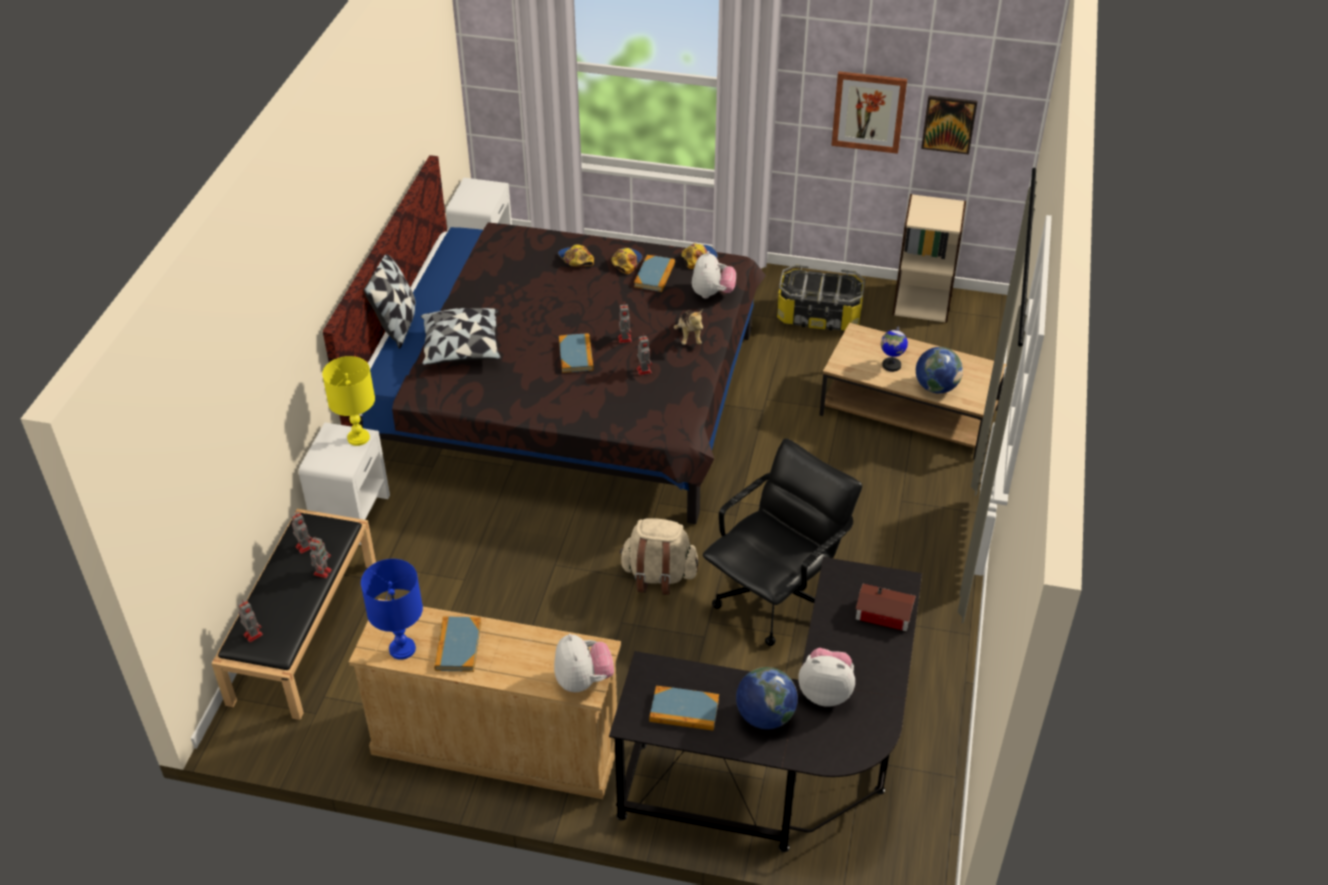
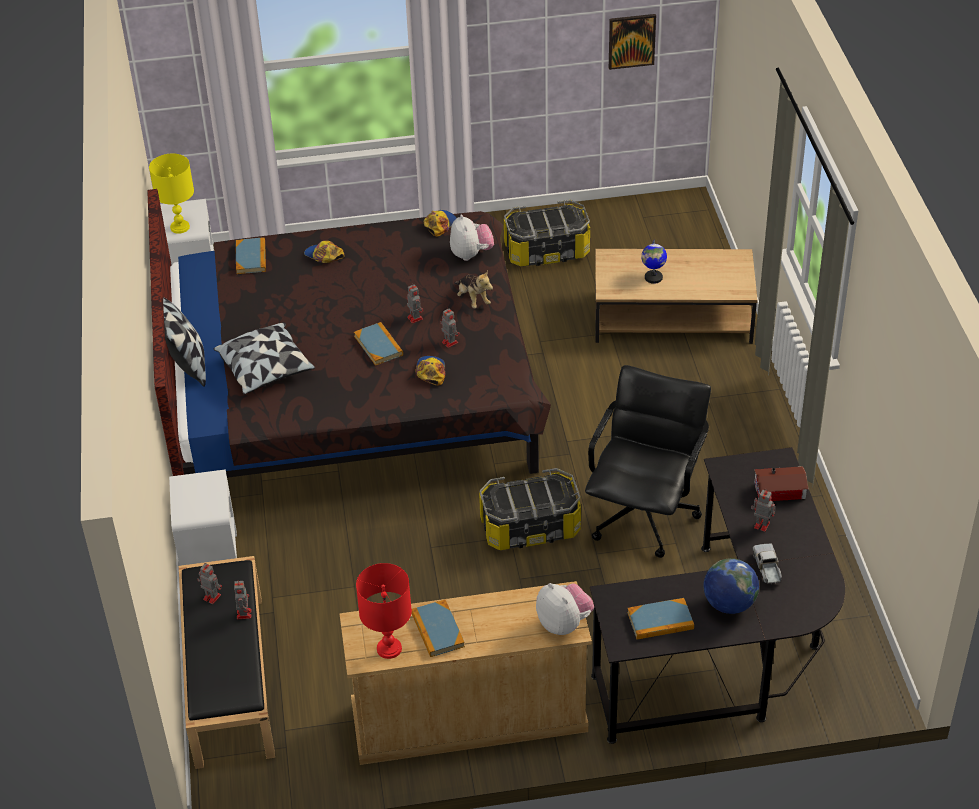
camera: 20 degrees left, 0 degrees up
(252, 634) = (212, 689): toy robot -> toy robot (761, 524)
(359, 437) = (212, 481): yellow table lamp -> yellow table lamp (180, 227)
(401, 649) = (388, 649): blue table lamp -> red table lamp
(626, 262) = (373, 245): cap -> cap (431, 372)
(654, 275) = (407, 251): book -> book (251, 258)
(658, 576) = (530, 528): beige backpack -> storage box
(825, 692) = (767, 568): plush toy -> toy truck
(868, 111) = (555, 46): picture -> none
(922, 302) = (633, 213): beige bookcase -> none
(936, 387) = (702, 286): globe -> none

